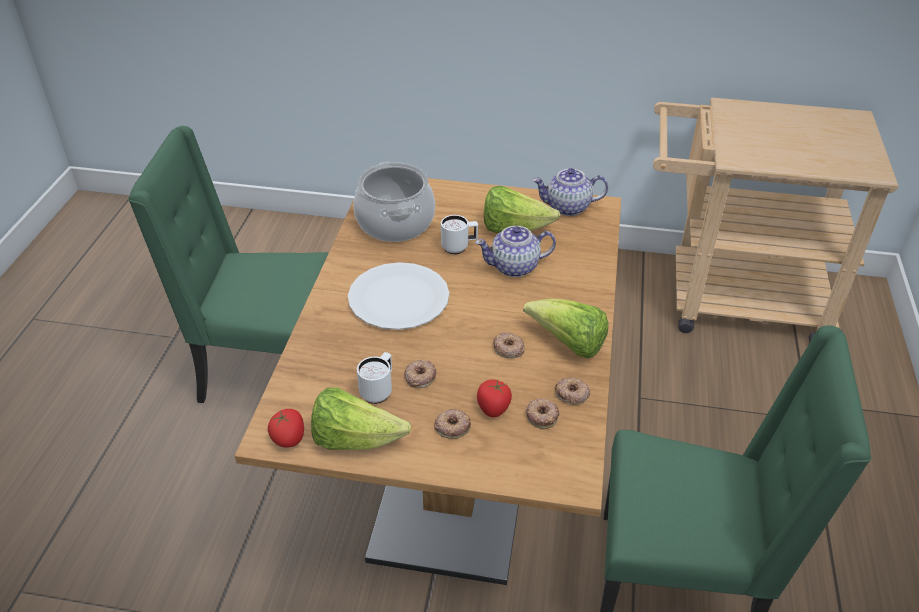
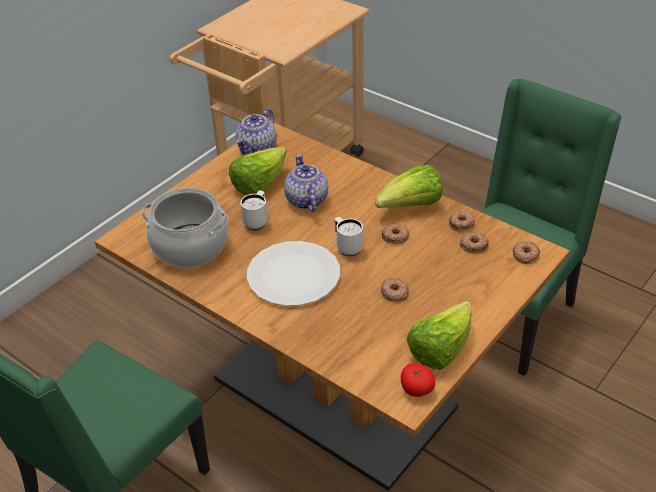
camera: 60 degrees left, 0 degrees up
(378, 390) = (395, 320): white mug -> white mug (347, 247)
(452, 426) = (457, 292): donut -> donut (525, 255)
(493, 408) = (452, 266): tomato -> none
(515, 267) = (306, 200): teapot -> teapot turned 150 degrees clockwise

